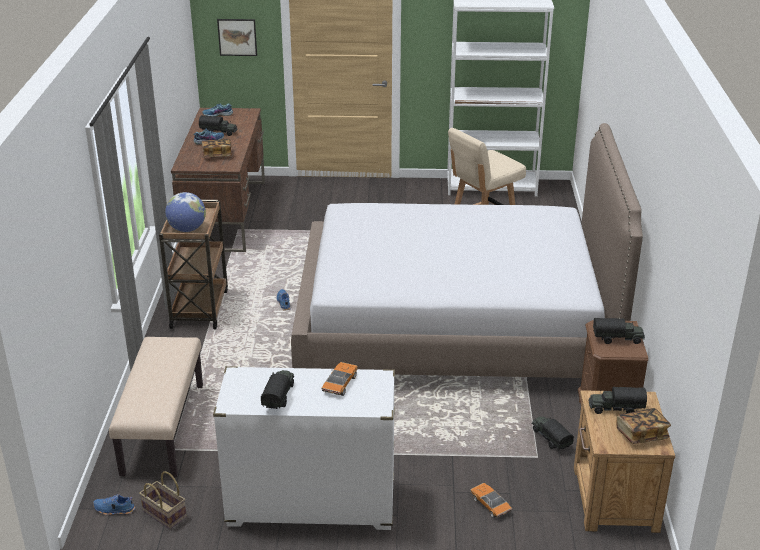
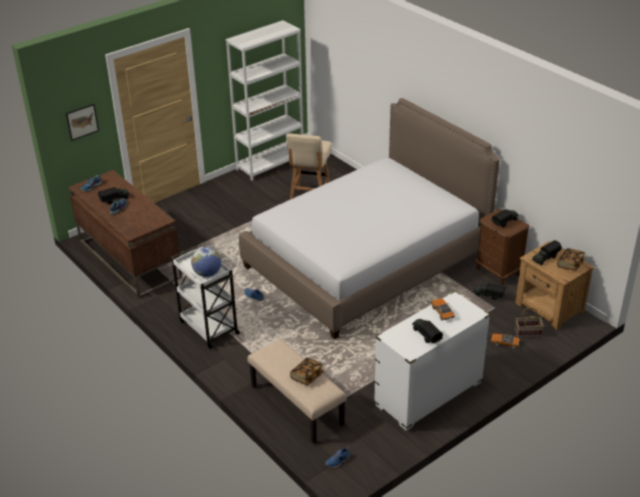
camera: 40 degrees left, 5 degrees up
(163, 514) = (366, 446): basket -> basket (527, 333)
(199, 308) = (208, 327): brown cart -> white cart
(217, 155) = (141, 216): book -> book (307, 376)

